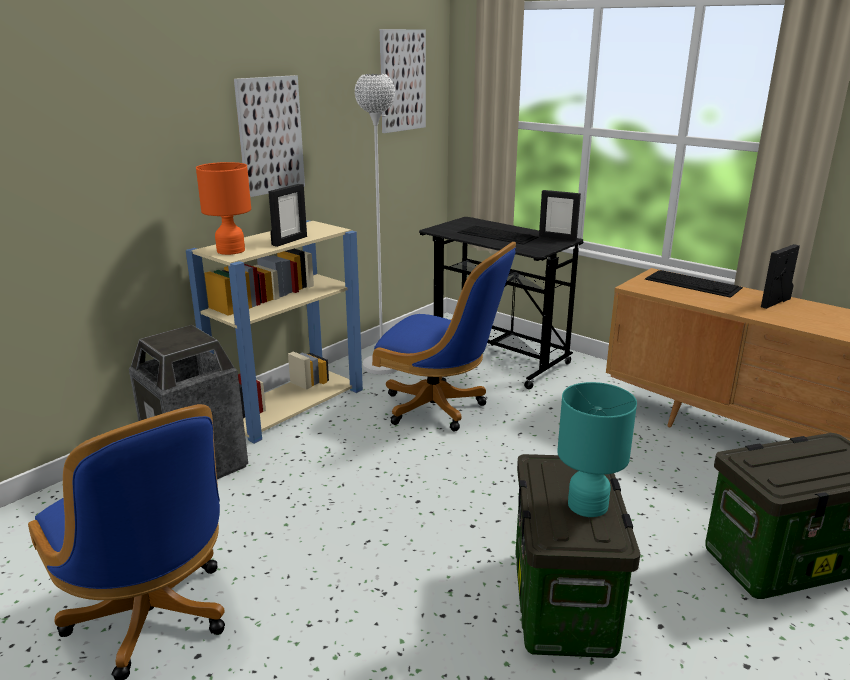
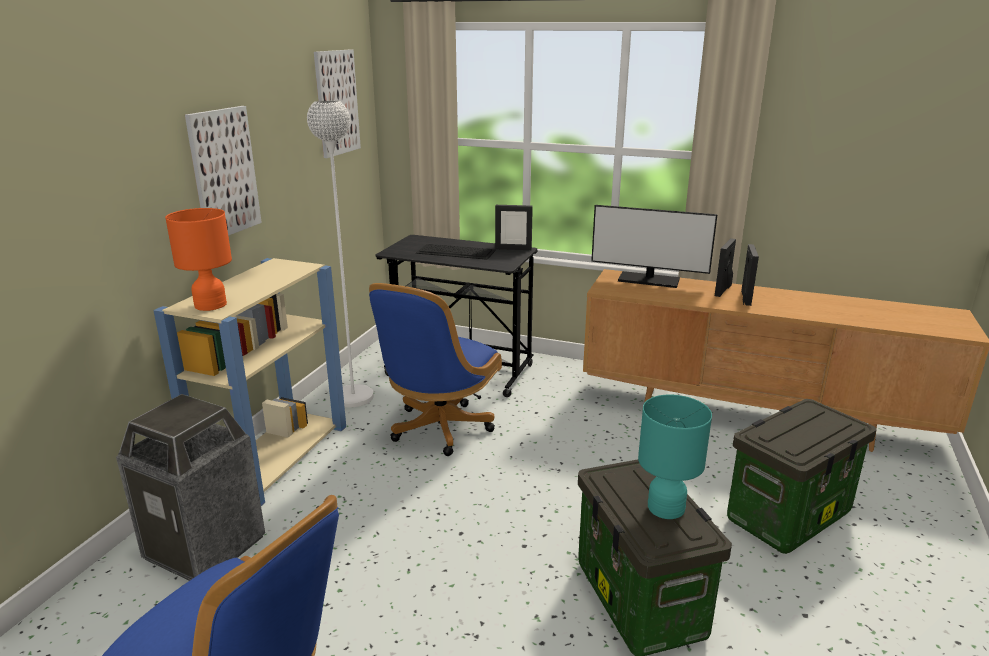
camera: 20 degrees left, 0 degrees up
(289, 241) = (268, 285): picture frame -> picture frame (745, 298)
(442, 410) = (437, 433): blue office chair -> blue office chair turned 105 degrees clockwise
(693, 283) = (648, 280): keyboard -> monitor

